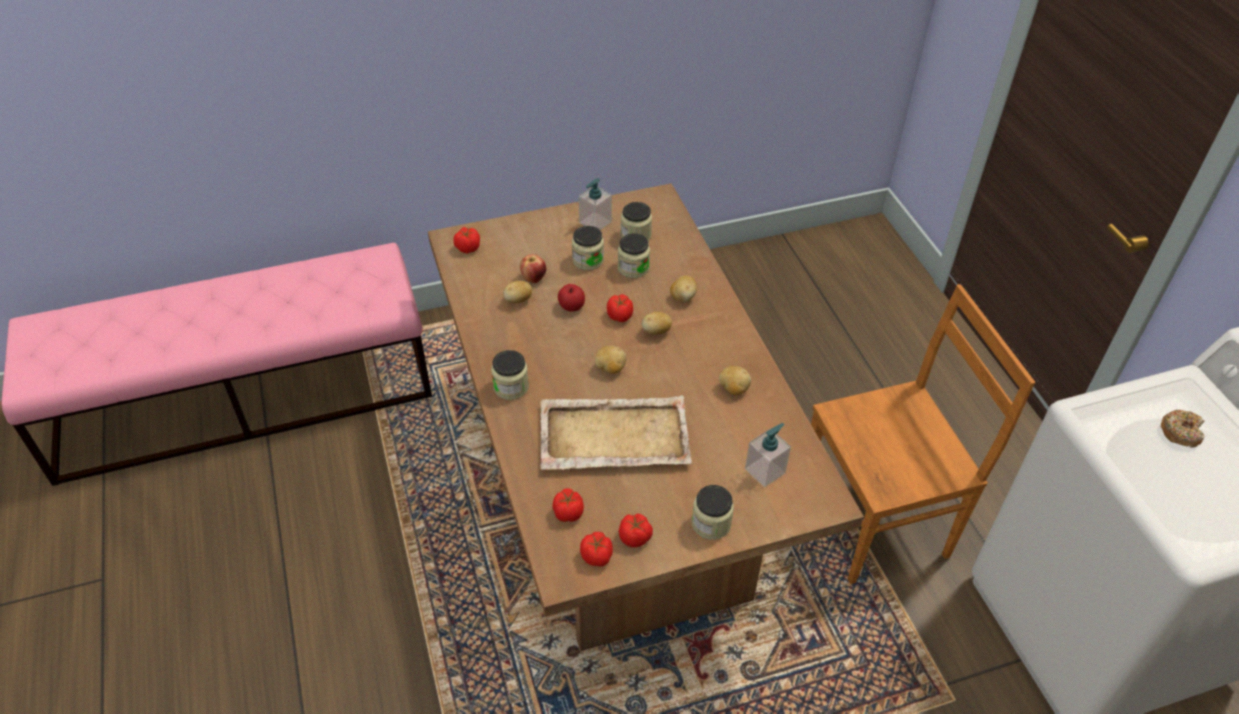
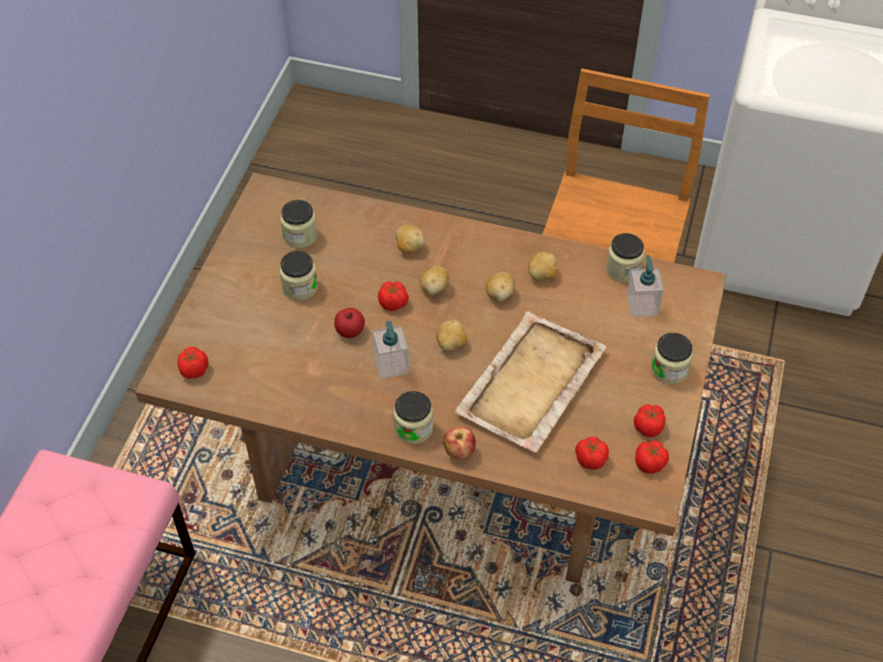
camera: 55 degrees left, 5 degrees up
(518, 300) = (305, 367): potato -> potato (499, 295)
(533, 278) = (286, 340): apple -> apple (459, 452)
(595, 222) = (253, 255): soap dispenser -> soap dispenser (391, 365)
(633, 268) = (341, 261): jar -> jar (623, 269)
(1180, 432) = (812, 55): donut -> none

